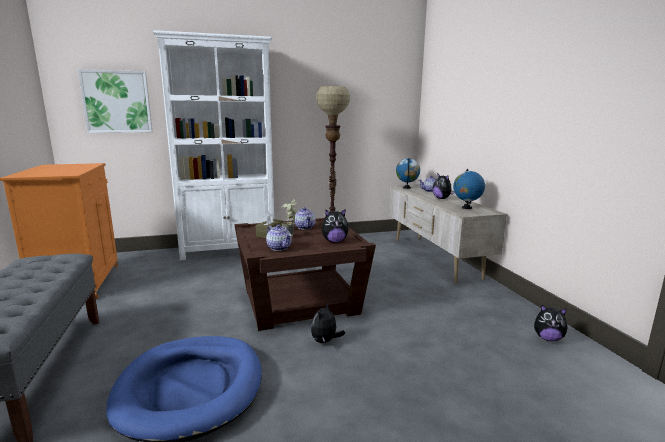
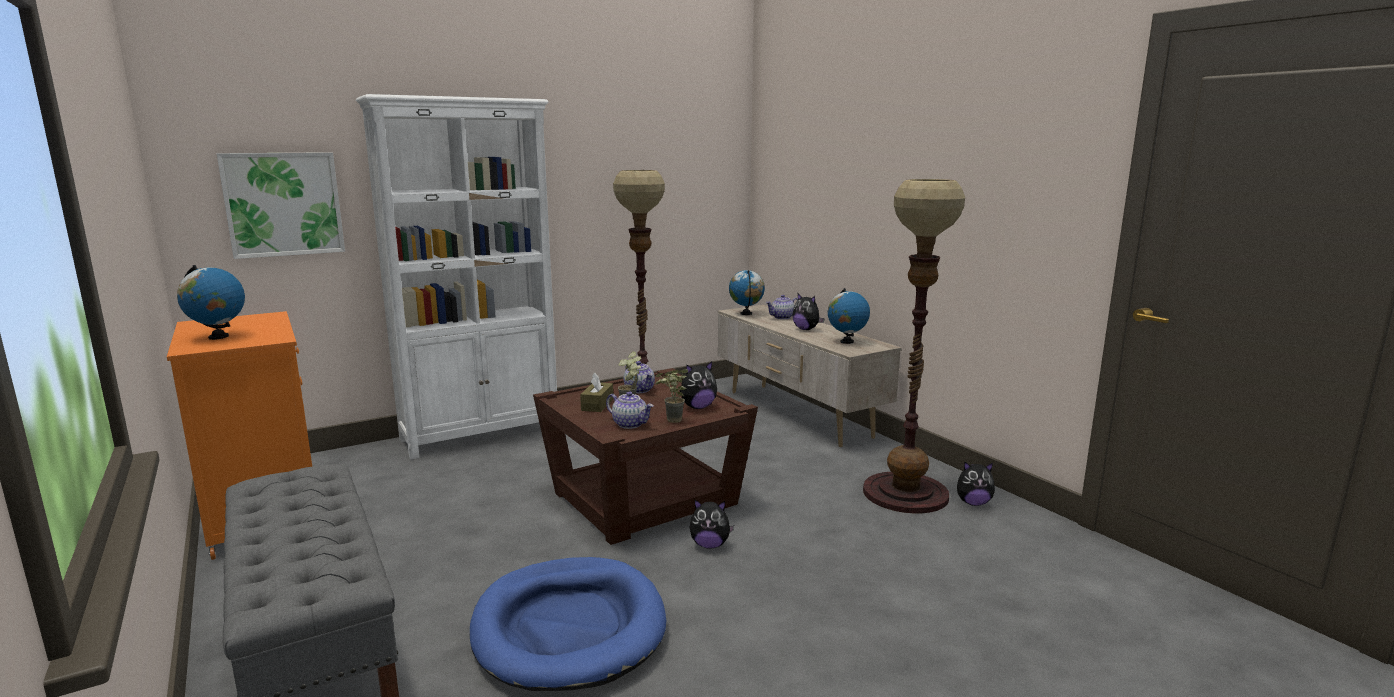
camera: 15 degrees left, 0 degrees up
(44, 171) = (218, 337): none -> globe
(308, 249) = (671, 421): none -> potted plant
(325, 341) = (710, 545): plush toy -> plush toy turned 90 degrees counterclockwise
(492, 323) = (904, 493): none -> floor lamp

